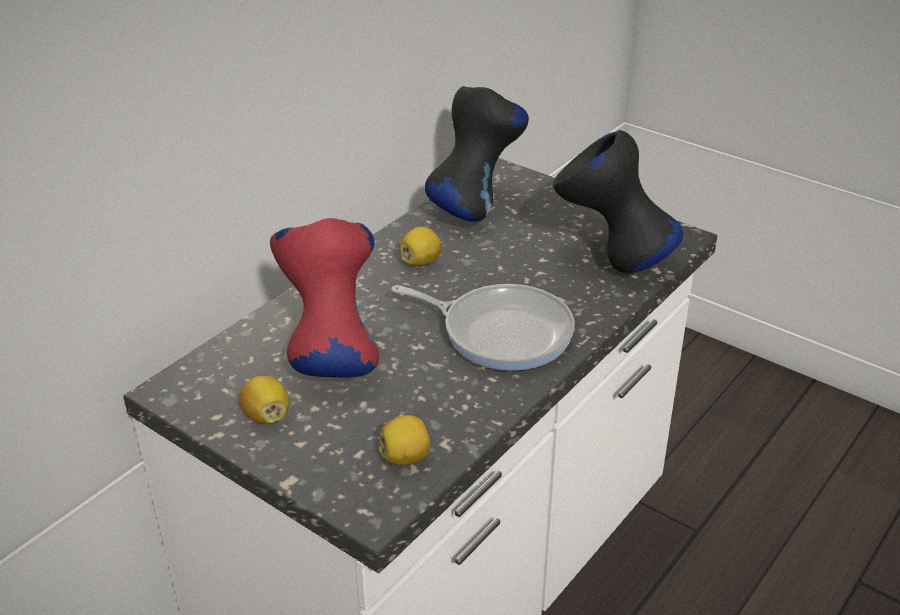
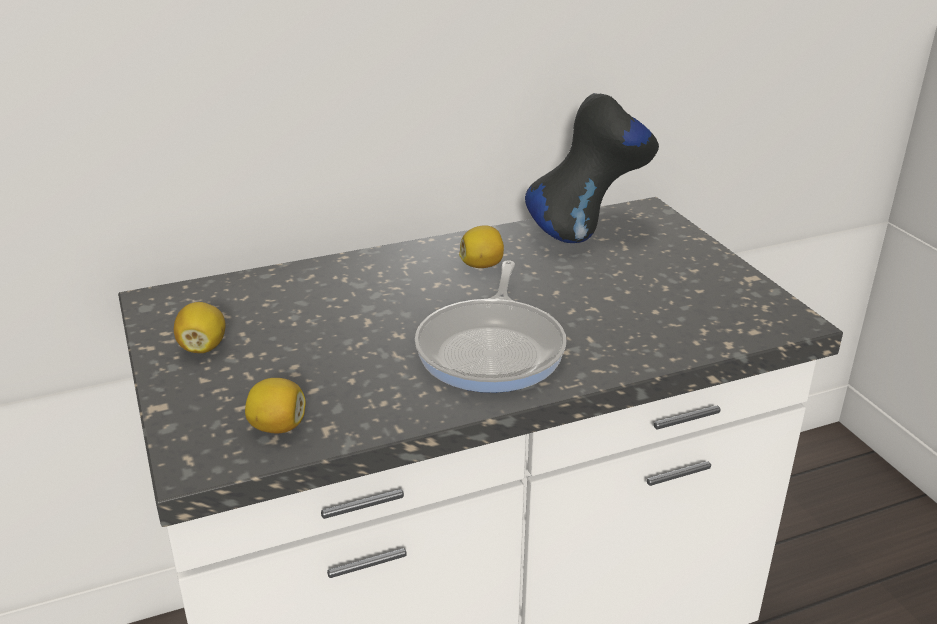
camera: 30 degrees right, 5 degrees down
(331, 358) = (310, 319): red vase -> none
(501, 332) = (493, 349): frying pan -> frying pan turned 45 degrees clockwise
(611, 262) = (683, 321): black vase -> none

